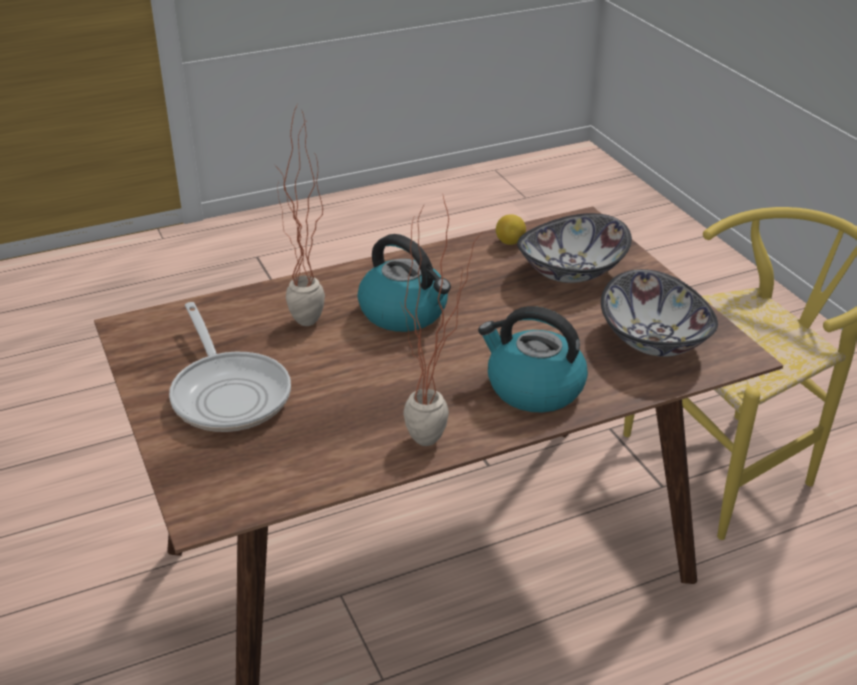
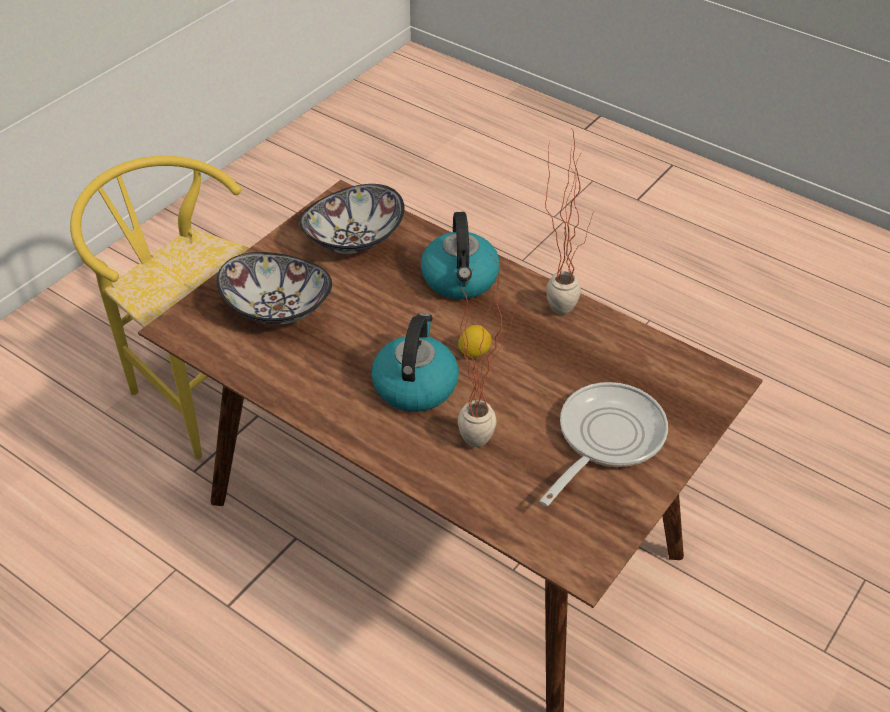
camera: 120 degrees left, 10 degrees up
(510, 242) = (248, 362): lemon -> lemon (474, 352)

